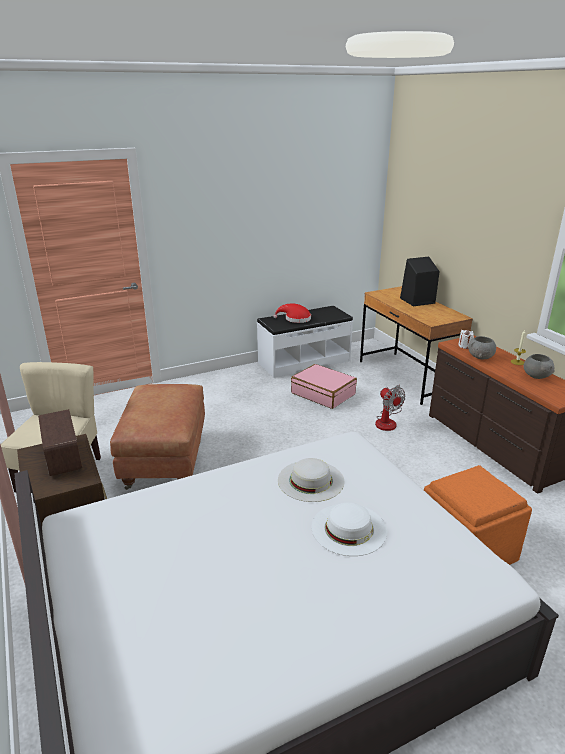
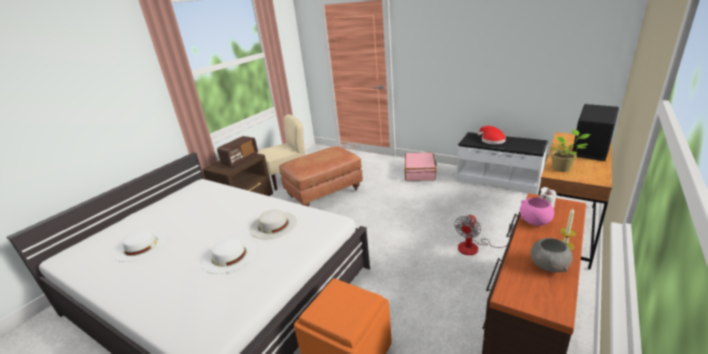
camera: 60 degrees right, 0 degrees up
(219, 618) = (141, 246): none -> white hat
(323, 393) = (468, 205): pink suitcase -> pink suitcase (420, 172)
(428, 316) = (562, 168): none -> potted plant
(480, 357) = (535, 221): grey bowl -> pink bowl

